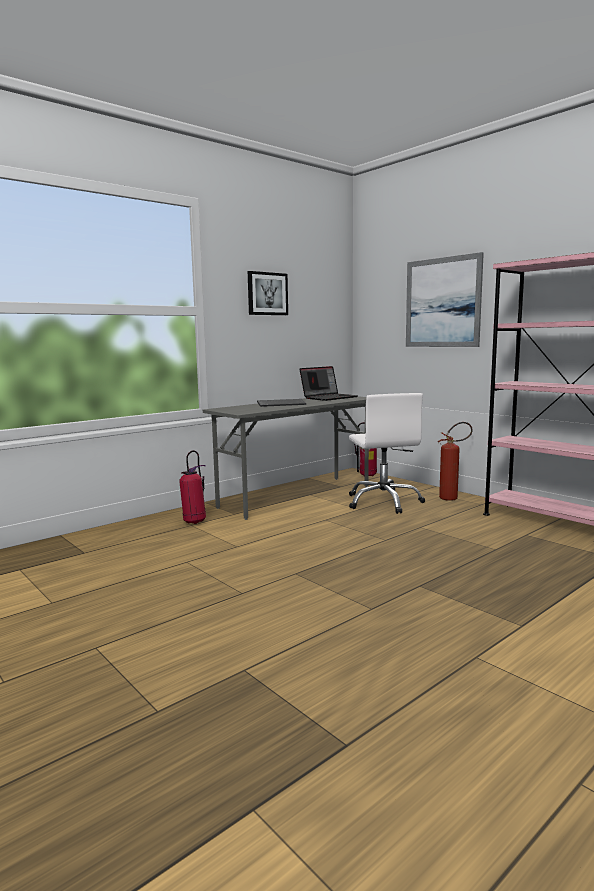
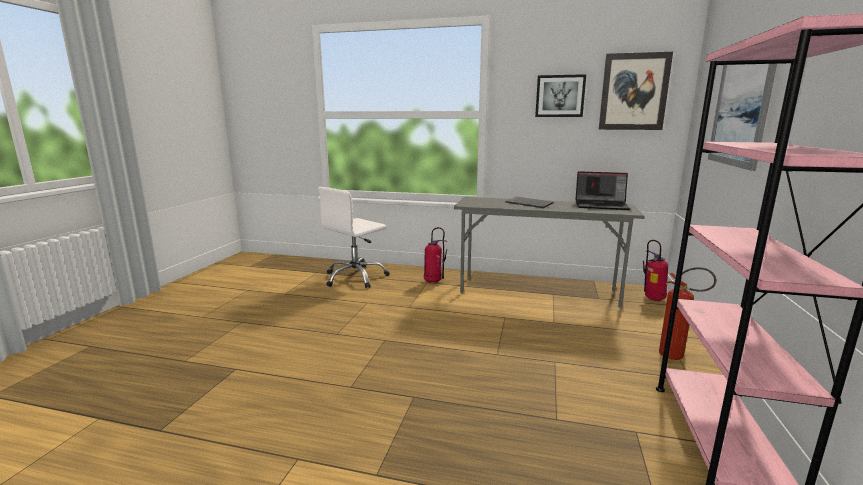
camera: 55 degrees right, 5 degrees up
(318, 293) = (634, 92): none -> picture
(384, 502) = (593, 327): white office chair -> white office chair (355, 277)

